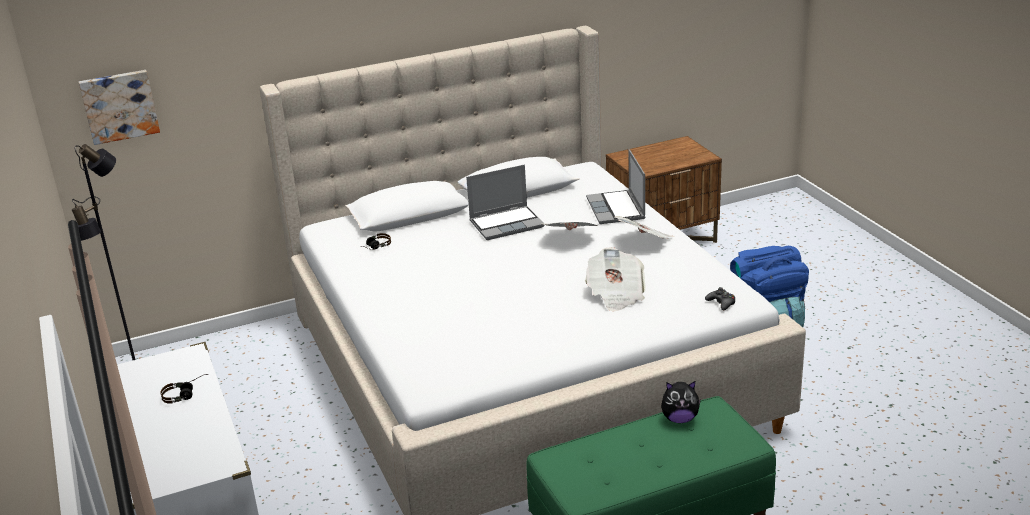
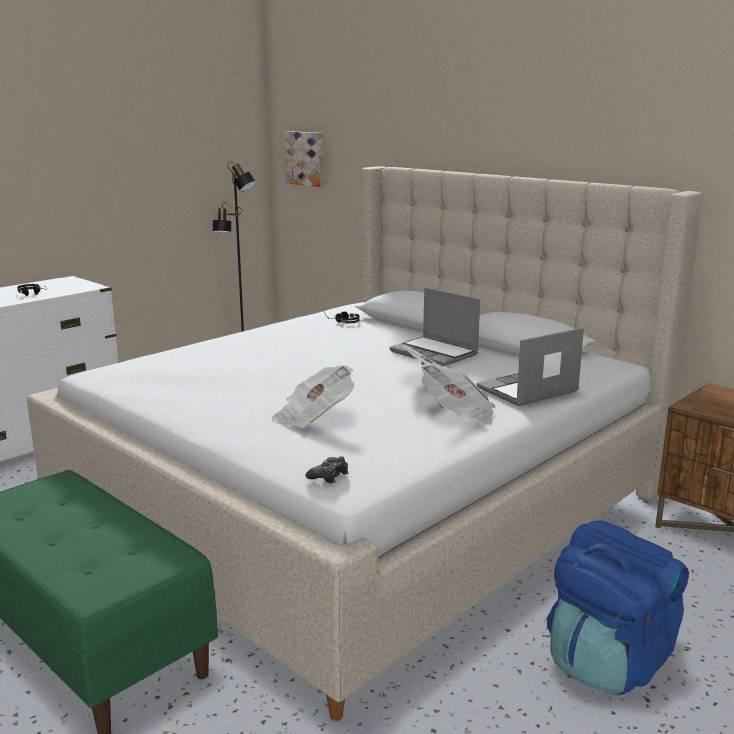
camera: 65 degrees right, 10 degrees down
(679, 419) = (146, 539): plush toy -> none

